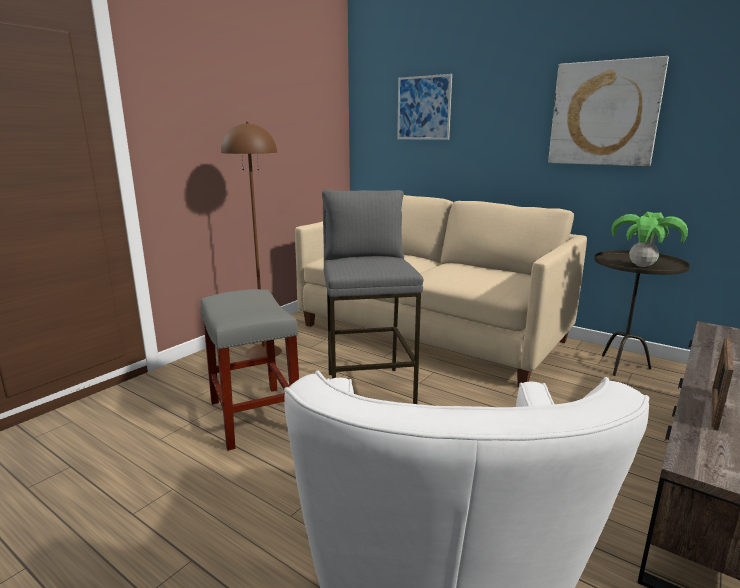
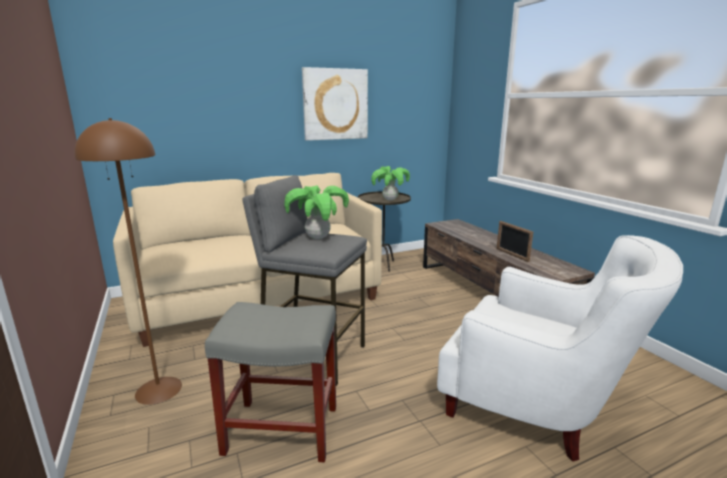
camera: 60 degrees left, 0 degrees up
(377, 261) = (318, 238): none -> potted plant
(423, 108) = (179, 95): picture -> none

